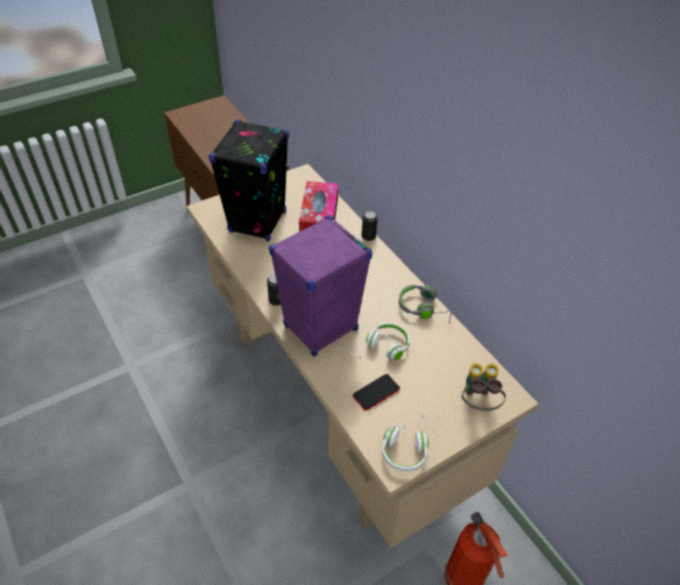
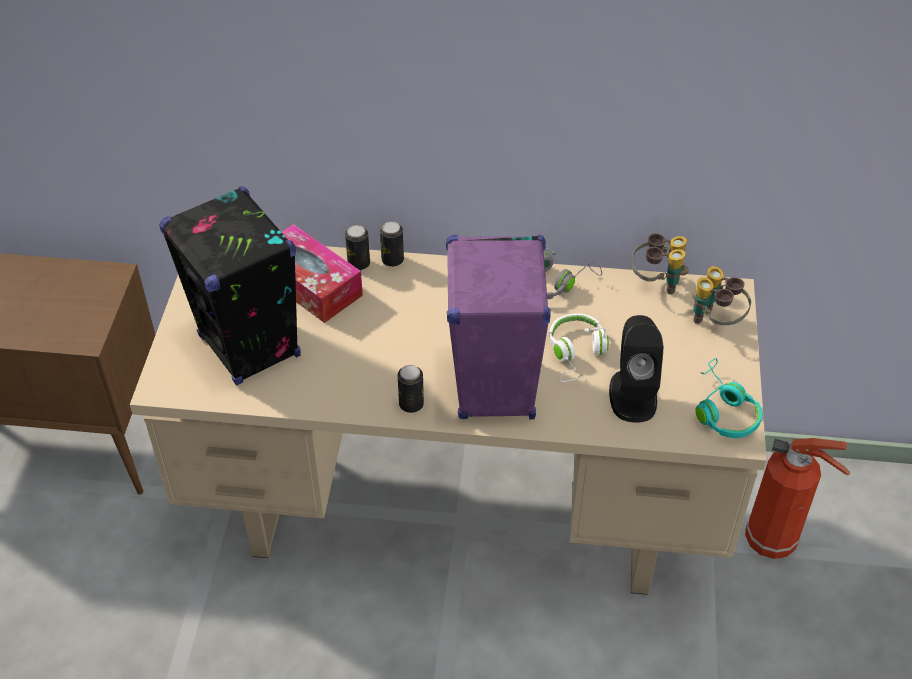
camera: 50 degrees left, 0 degrees up
(352, 226) = (359, 263): none -> can
(376, 392) = (633, 394): phone -> black speaker
(408, 445) = (722, 410): white headphones -> turquoise headphones
(478, 355) = (656, 283): none -> binoculars

